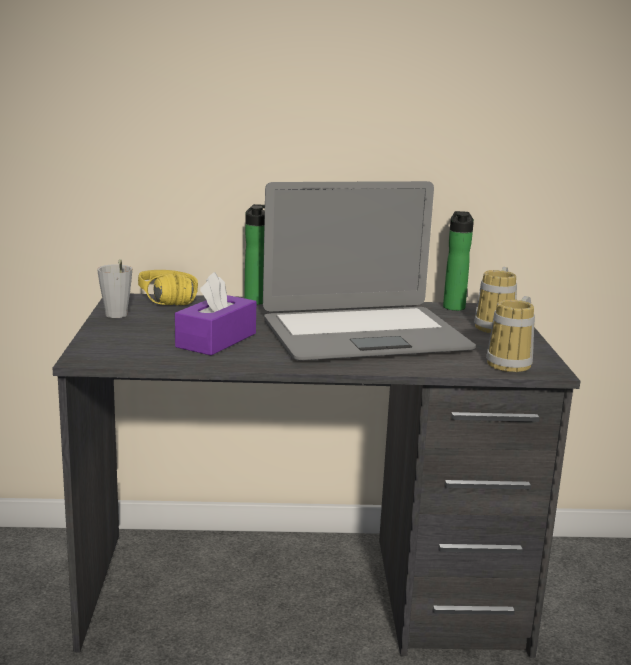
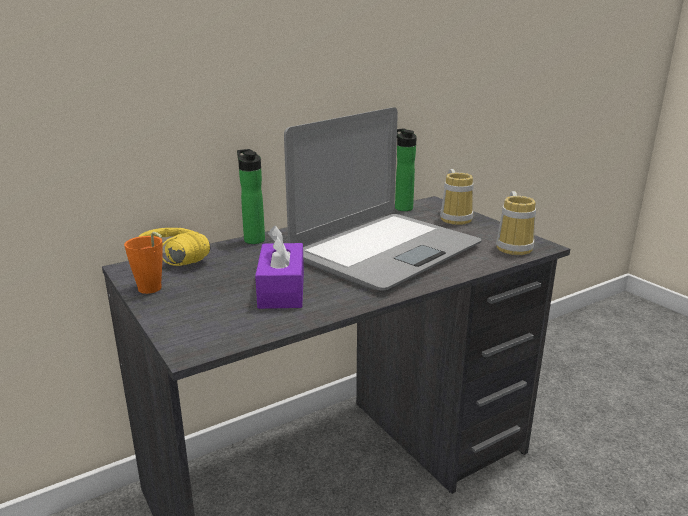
camera: 30 degrees left, 5 degrees up
(116, 316) = (152, 290): grey cup -> orange cup

